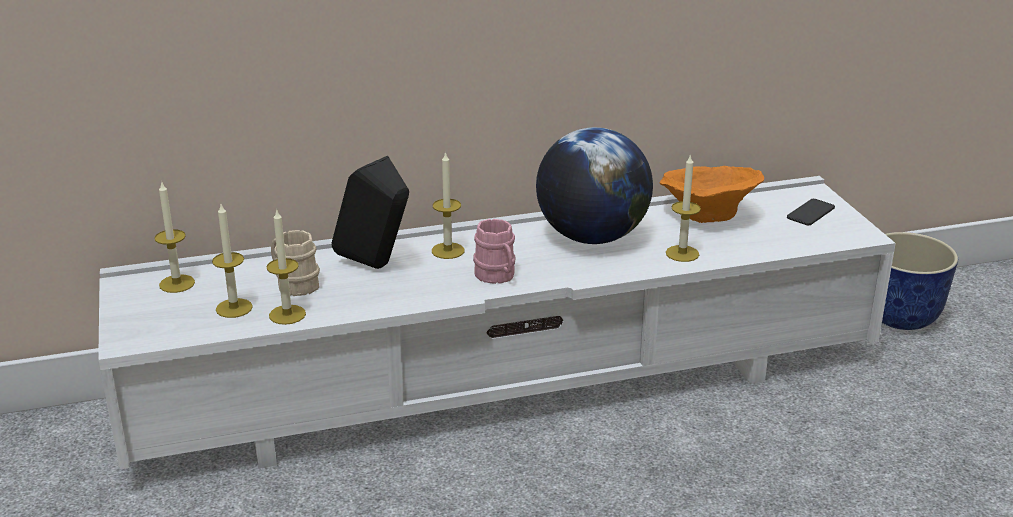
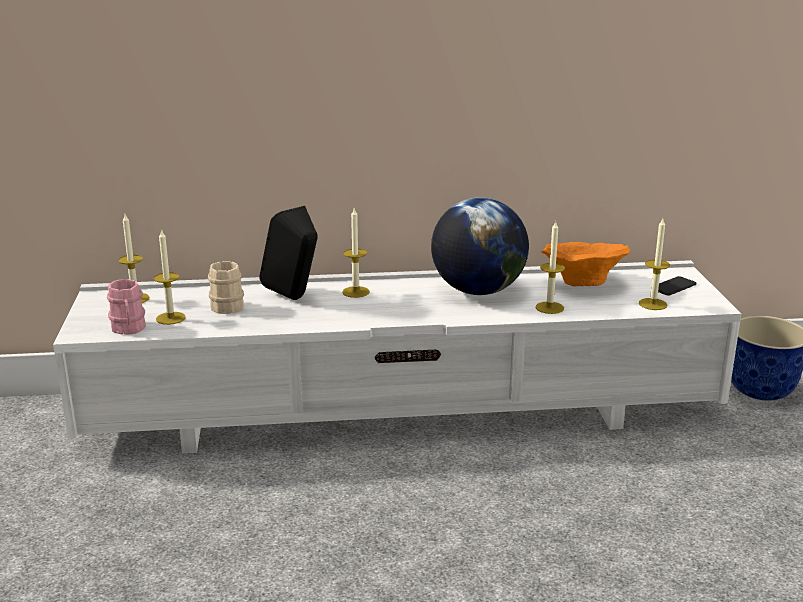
camera: 10 degrees right, 5 degrees down
(287, 314) = (209, 326): candle -> candle (653, 304)
(497, 276) = (388, 312): pink mug -> pink mug (128, 329)

